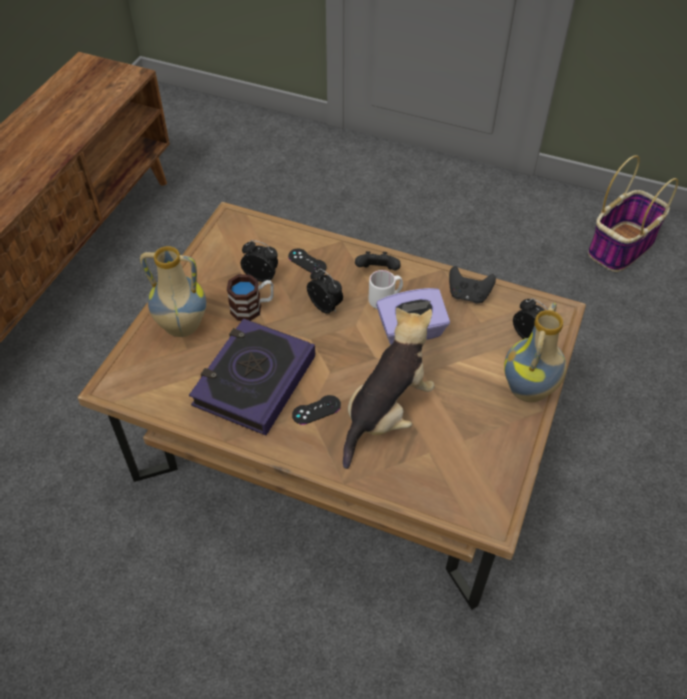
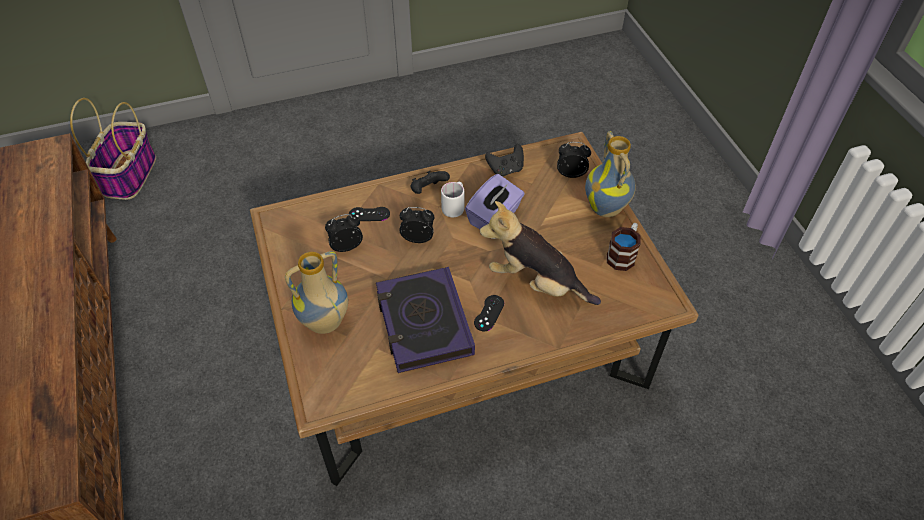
camera: 40 degrees left, 0 degrees up
(252, 308) = (364, 273): mug -> mug (623, 255)
(386, 413) = (536, 282): plush toy -> plush toy turned 60 degrees counterclockwise
(621, 246) = (516, 92): basket -> basket (129, 174)

